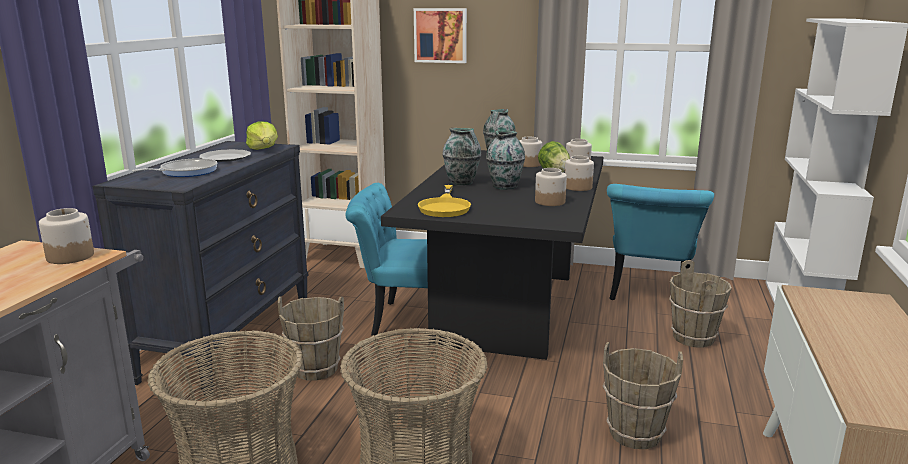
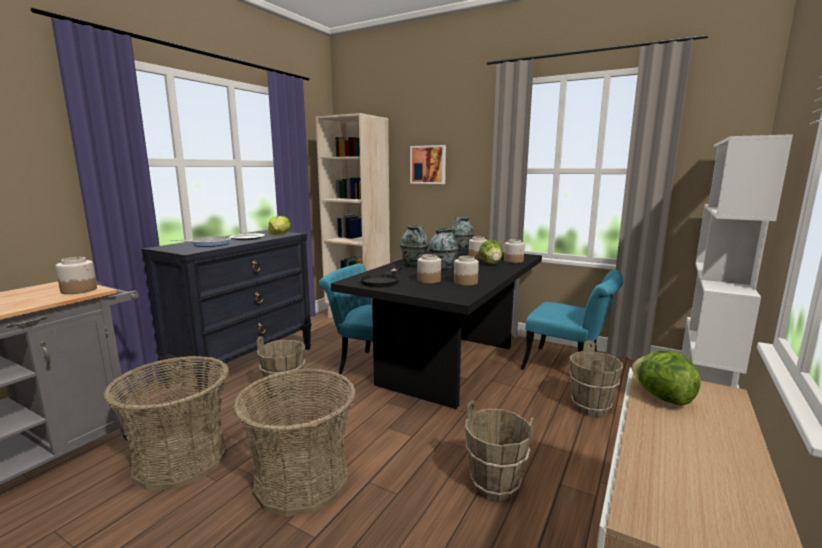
camera: 15 degrees right, 5 degrees down
(445, 206) = (383, 280): yellow frying pan -> black frying pan
(577, 187) = (498, 274): jar -> jar (428, 280)
(649, 294) = (569, 367): turquoise chair -> turquoise chair turned 90 degrees counterclockwise
(825, 311) = (662, 397): none -> lettuce

